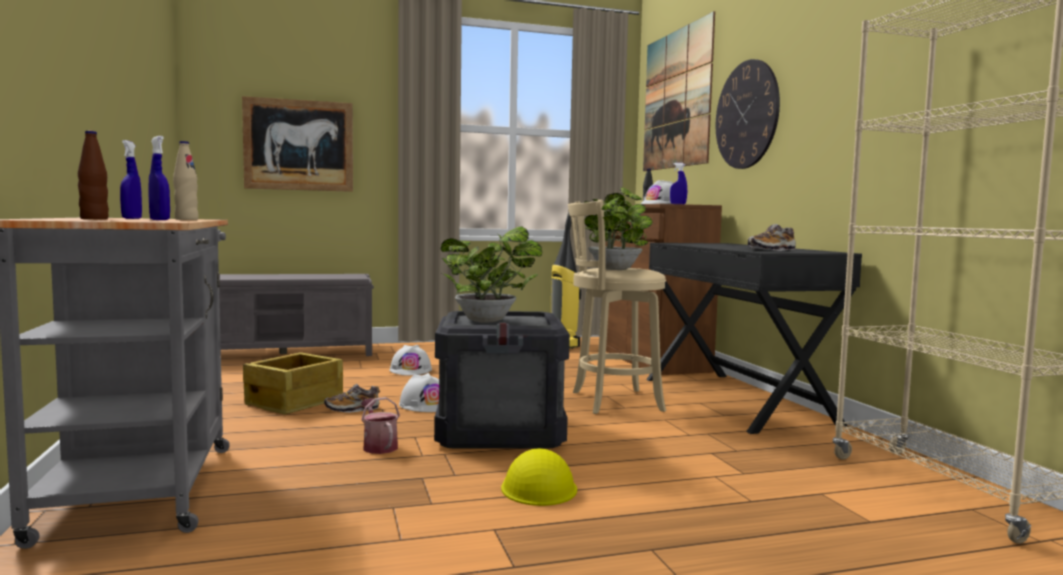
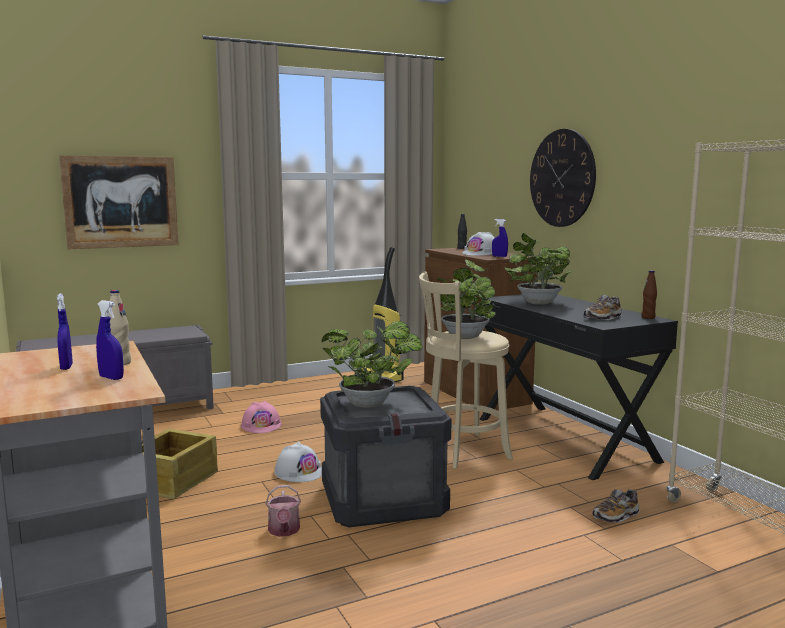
camera: 10 degrees left, 5 degrees up
(94, 219) = (52, 386): brown bottle -> brown bottle (648, 318)
(352, 409) = (234, 485): shoe -> shoe (616, 516)
(378, 446) = (284, 531): watering can -> watering can turned 150 degrees counterclockwise
(411, 370) = (261, 425): white hard hat -> pink hard hat
(538, 487) = (448, 565): yellow hard hat -> none
(677, 99) = (487, 149): picture -> none
(708, 244) = (536, 302): none -> potted plant

